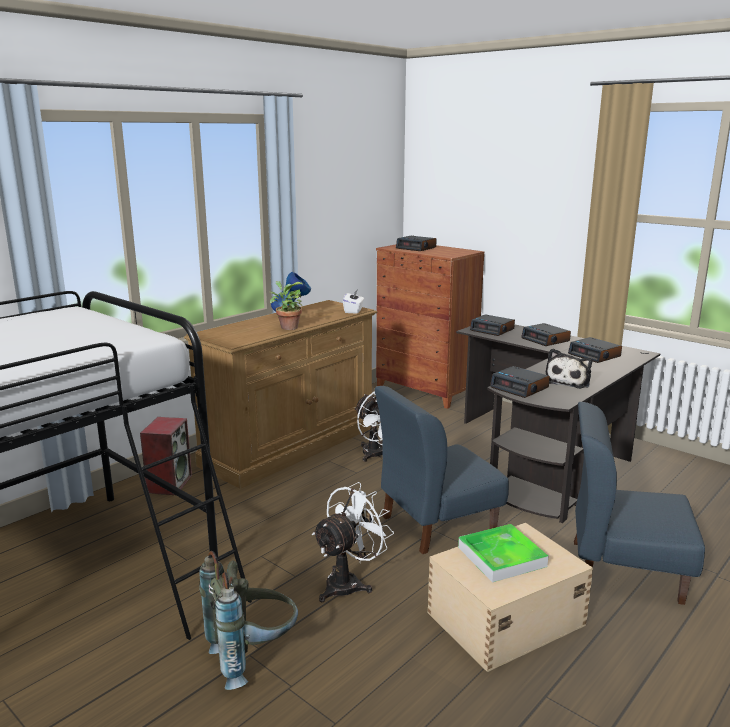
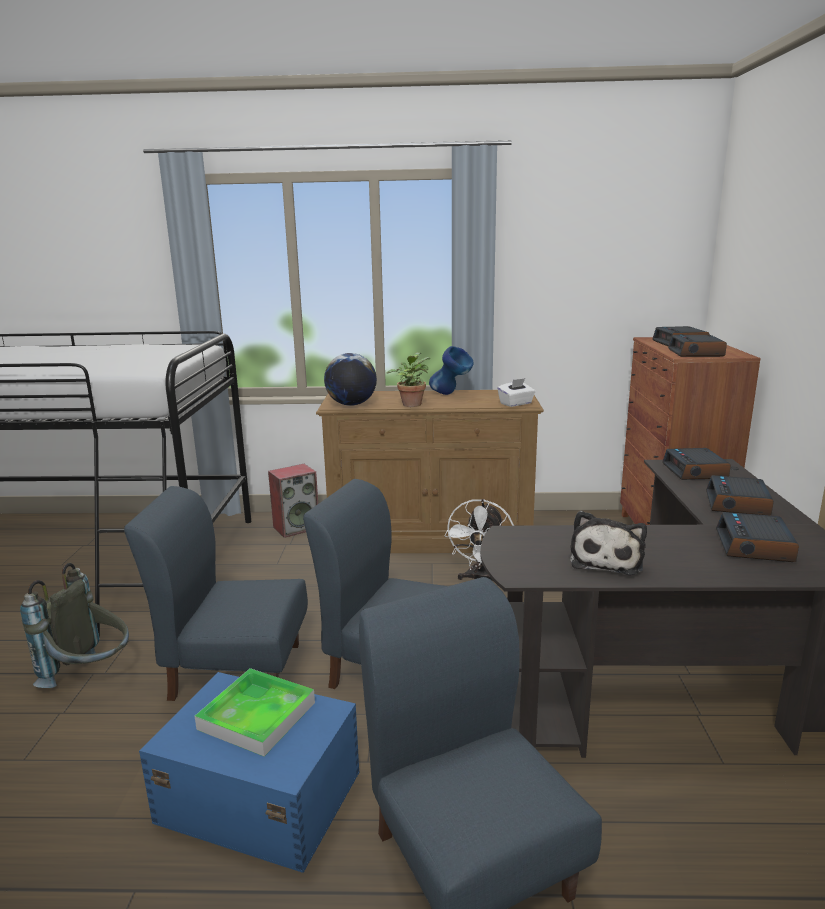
camera: 50 degrees right, 0 degrees up
(244, 339) = (351, 404): none -> globe
(349, 583) = (236, 670): white fan -> blue chair
(504, 619) = (258, 795): beige storage box -> blue storage box
(520, 388) = (523, 541): alarm clock -> alarm clock (696, 353)
(568, 381) = (606, 559): plush toy -> plush toy turned 60 degrees counterclockwise

